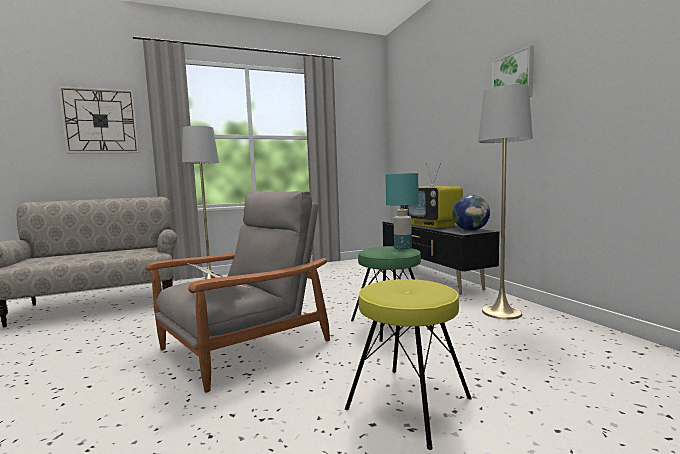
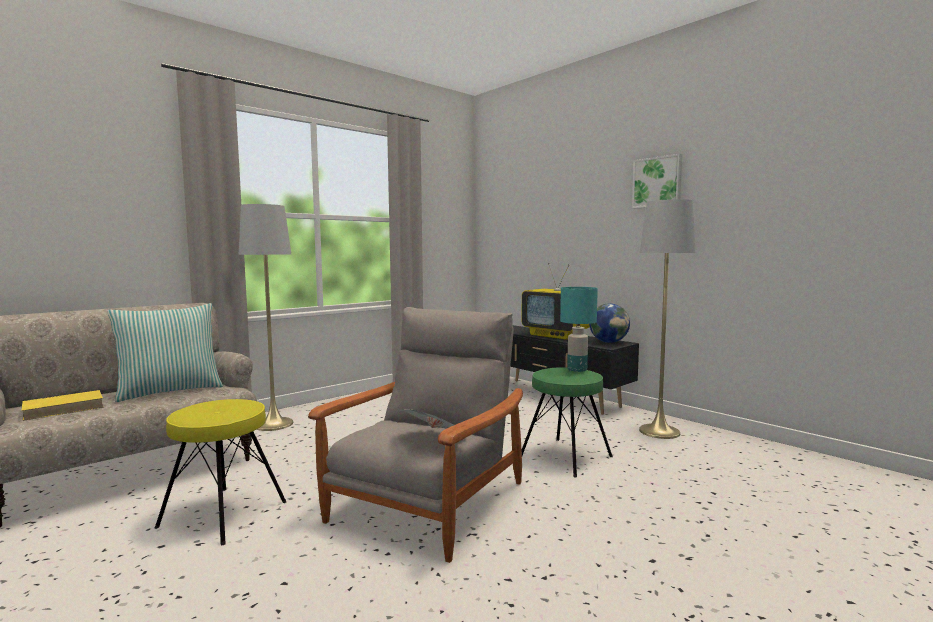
camera: 20 degrees left, 0 degrees up
(54, 258) = (64, 408): none -> yellow book
(100, 121) = (101, 185): wall clock -> none
(121, 252) = (170, 391): none -> pillow
(409, 403) = (664, 535): yellow stool -> yellow stool (224, 514)

